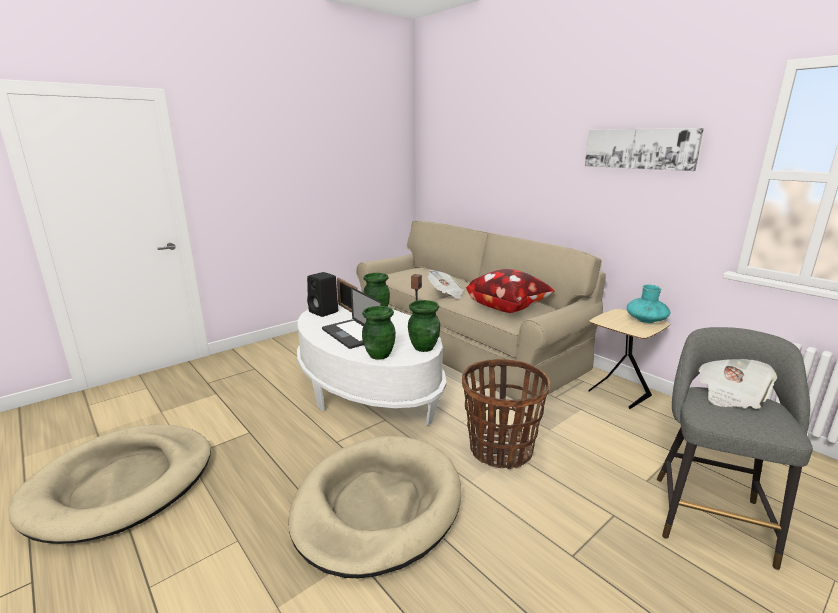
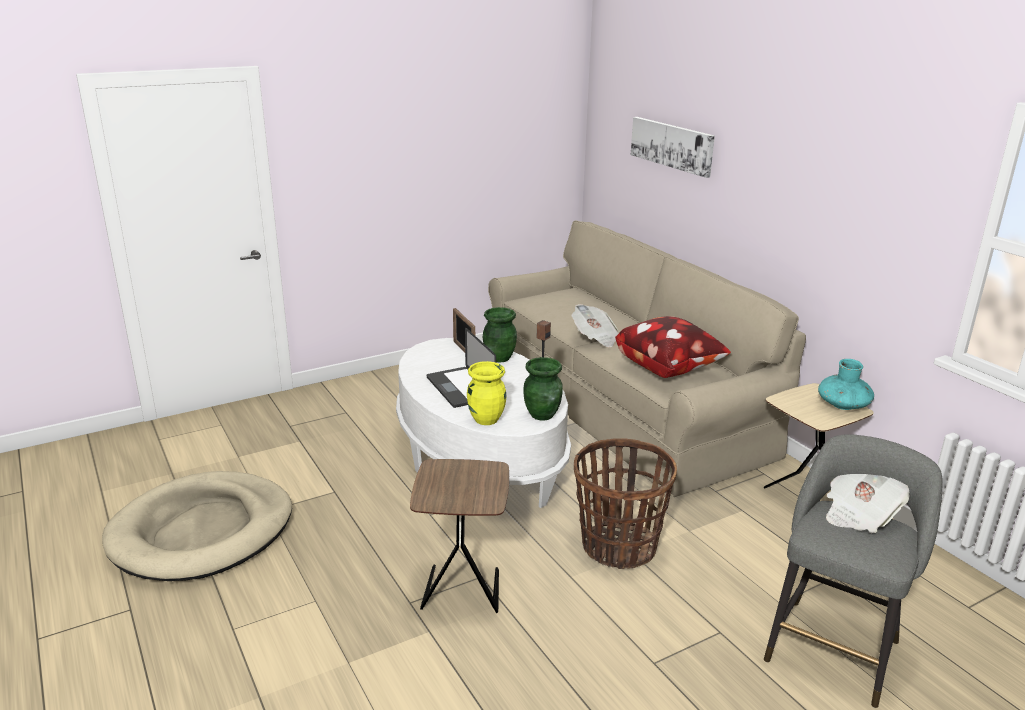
camera: 10 degrees right, 5 degrees up
(324, 312) = (434, 351): black speaker -> none
(377, 505) = (461, 587): beige dog bed -> brown side table
(379, 355) = (486, 419): green vase -> yellow vase
(639, 148) = (855, 177): picture -> picture (672, 145)

